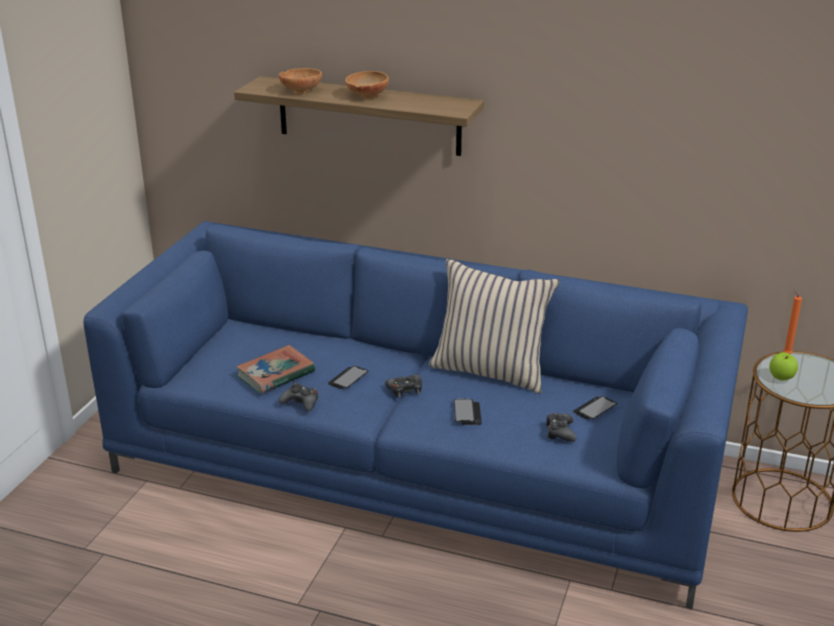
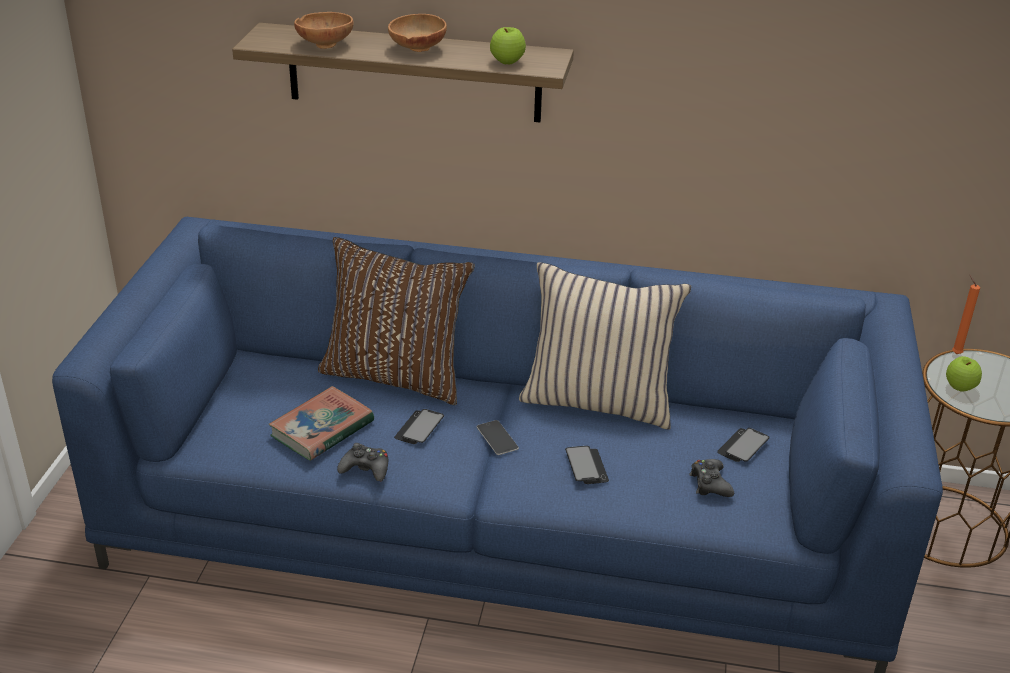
camera: 10 degrees left, 5 degrees up
(340, 343) = (396, 375): none -> brown pillow
(405, 389) = (497, 438): black game controller -> phone
(430, 107) = (507, 62): none -> apple

